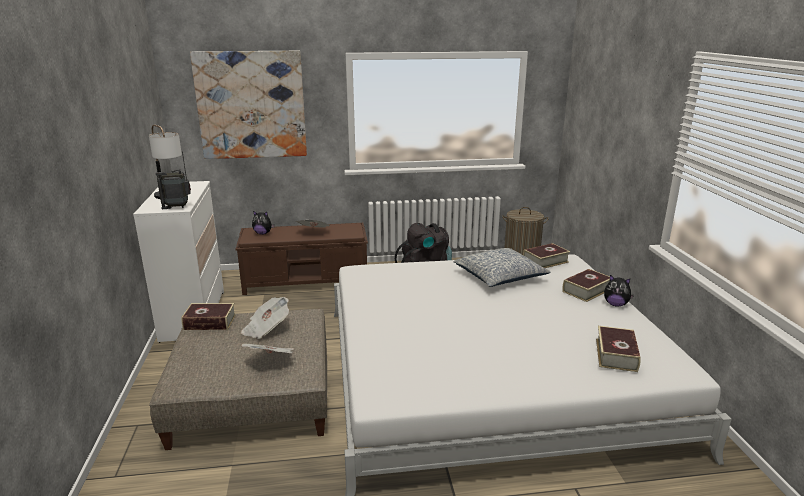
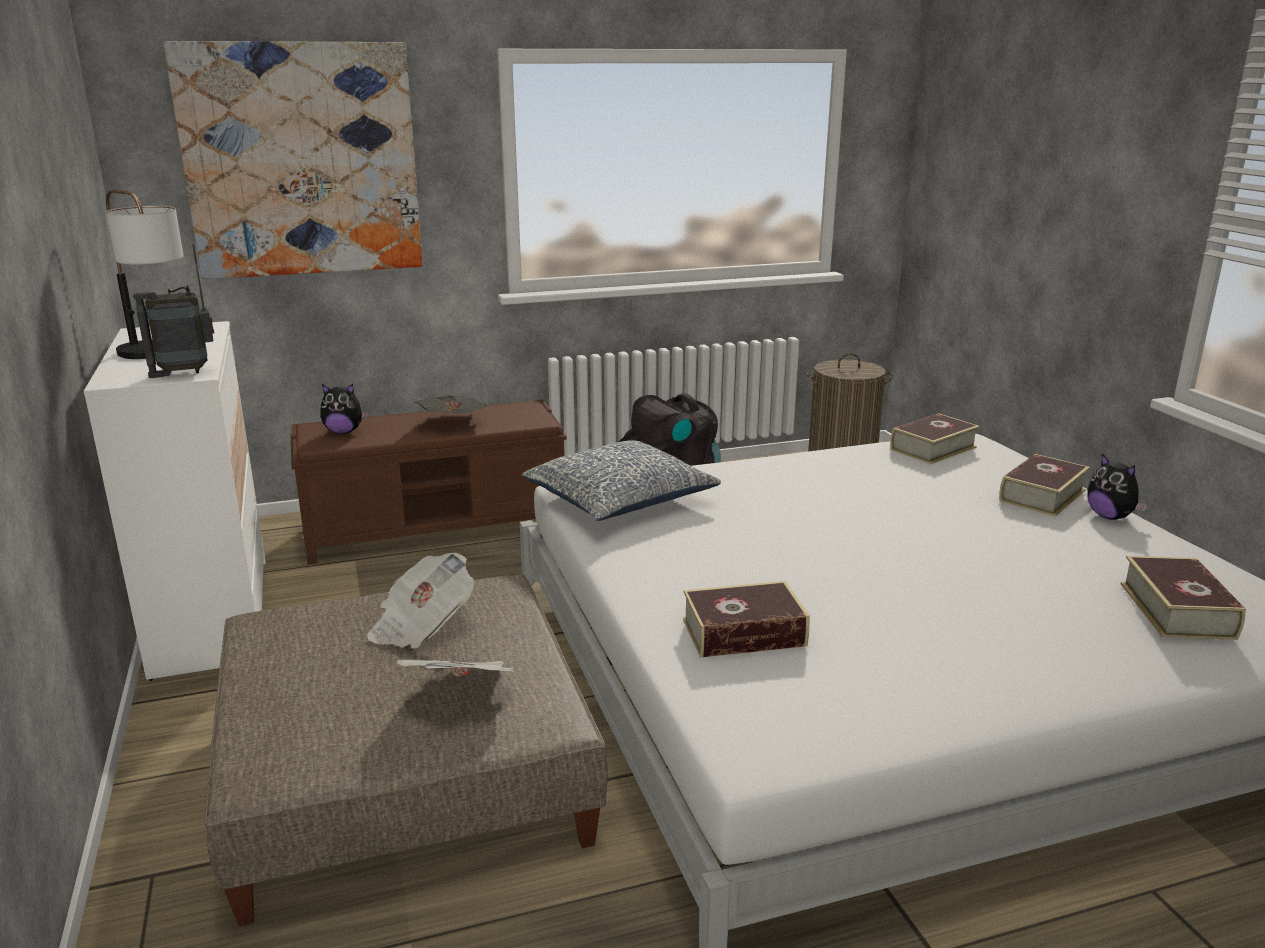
camera: 10 degrees left, 0 degrees up
(210, 322) = (286, 623): book -> book (744, 633)
(500, 277) = (866, 483): pillow -> pillow (620, 501)
(615, 304) = (1110, 517): plush toy -> plush toy turned 45 degrees clockwise

